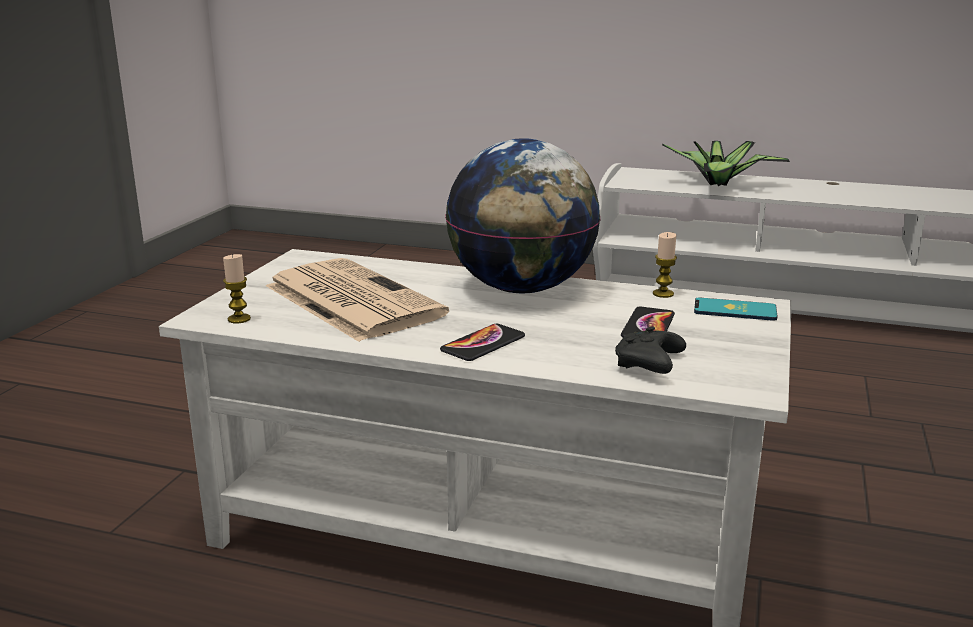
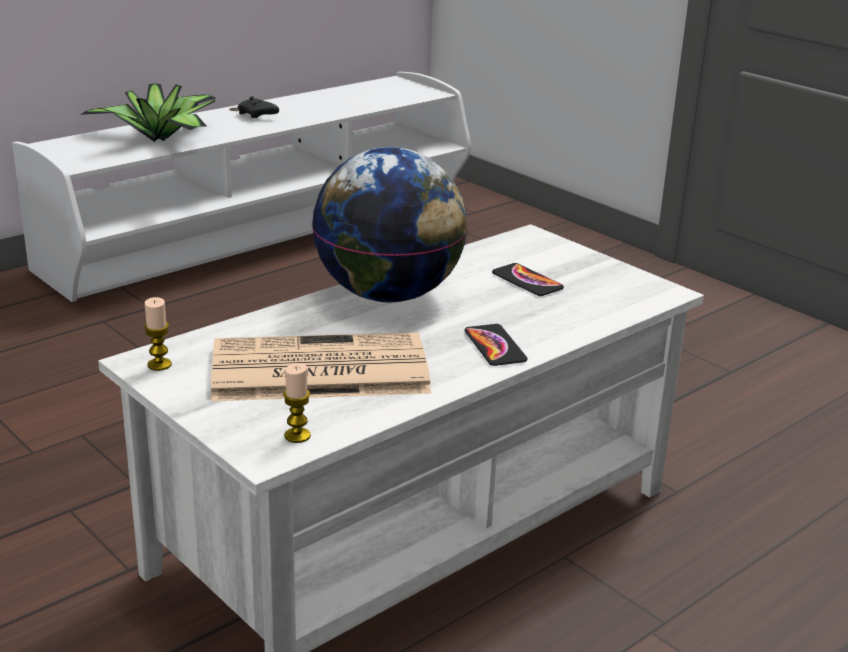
camera: 60 degrees left, 5 degrees up
(649, 365) = (598, 306): black game controller -> black game controller (257, 116)
(663, 294) = (469, 254): candle -> candle (159, 365)
(735, 310) = (530, 246): phone -> none

